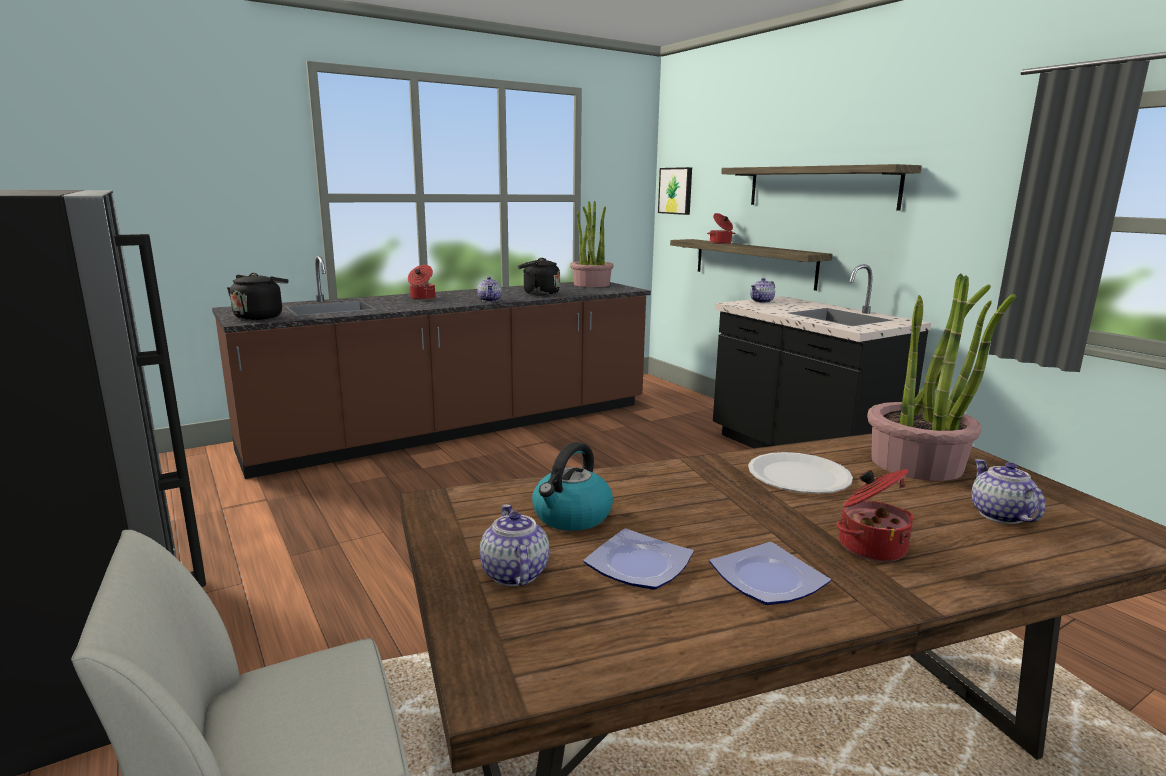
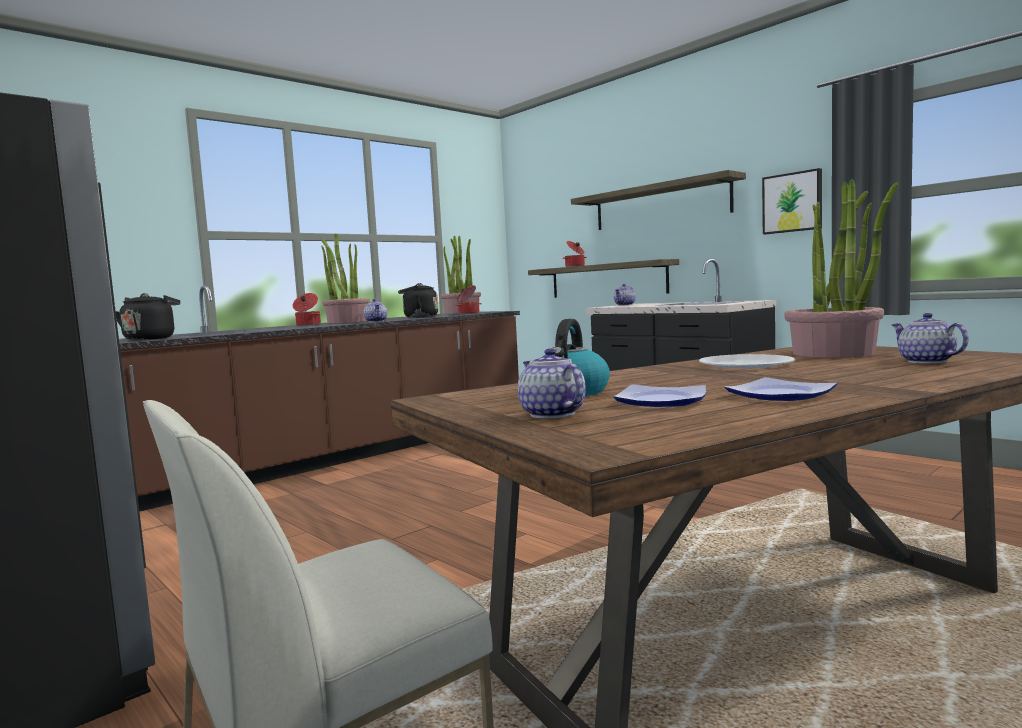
camera: 10 degrees left, 10 degrees down
(464, 294) = (347, 321): none -> potted plant
(676, 191) = (526, 230): picture -> picture (792, 202)
(870, 546) = (844, 378): cooking pot -> cooking pot (468, 313)

